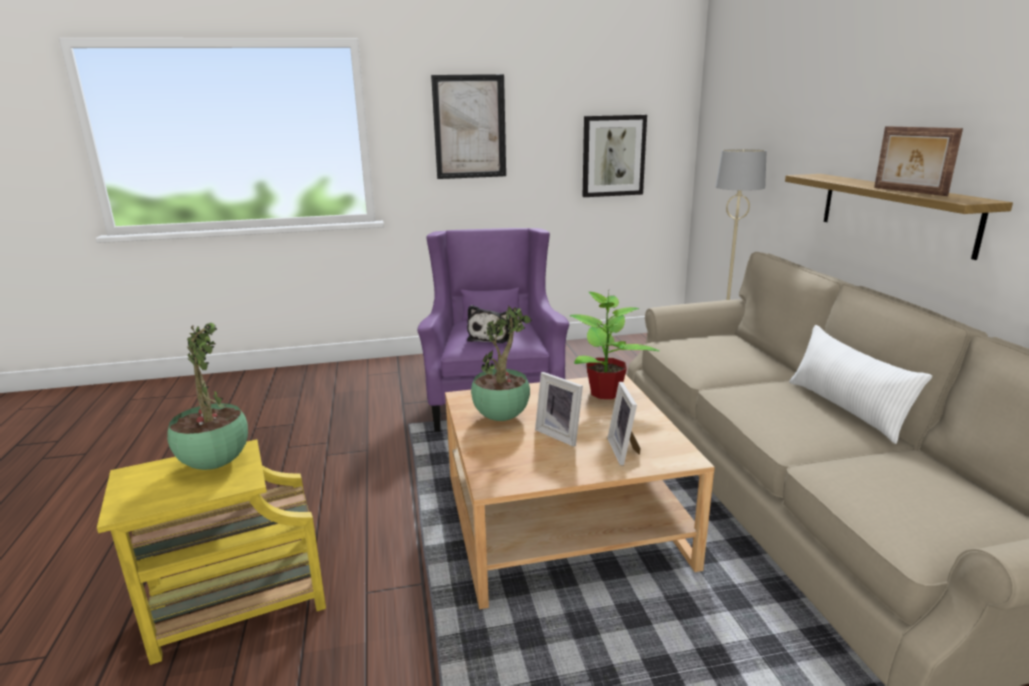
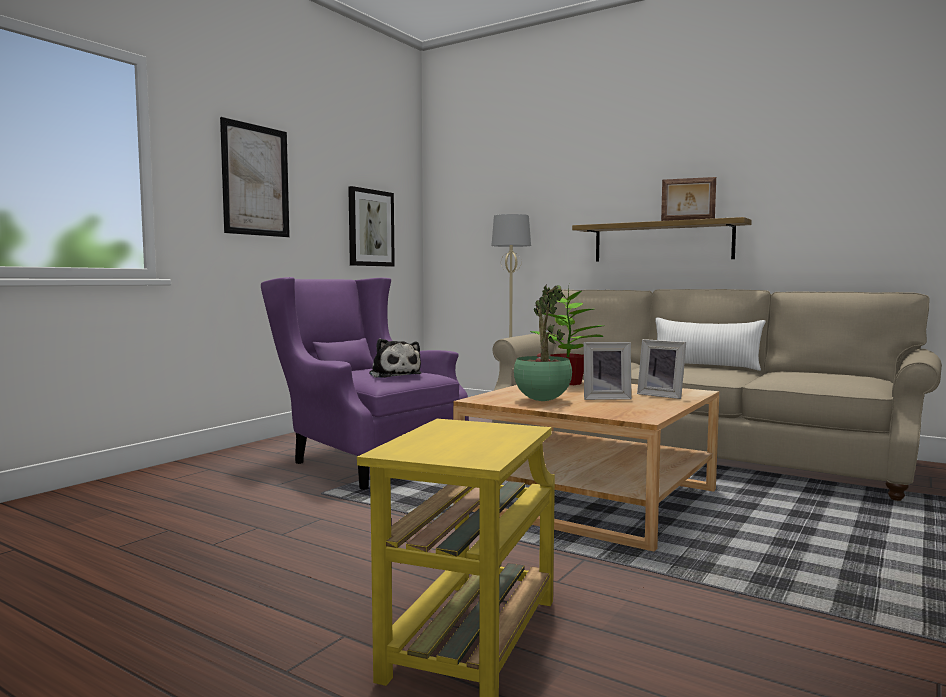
camera: 45 degrees left, 15 degrees down
(214, 463) = (455, 430): potted plant -> none

